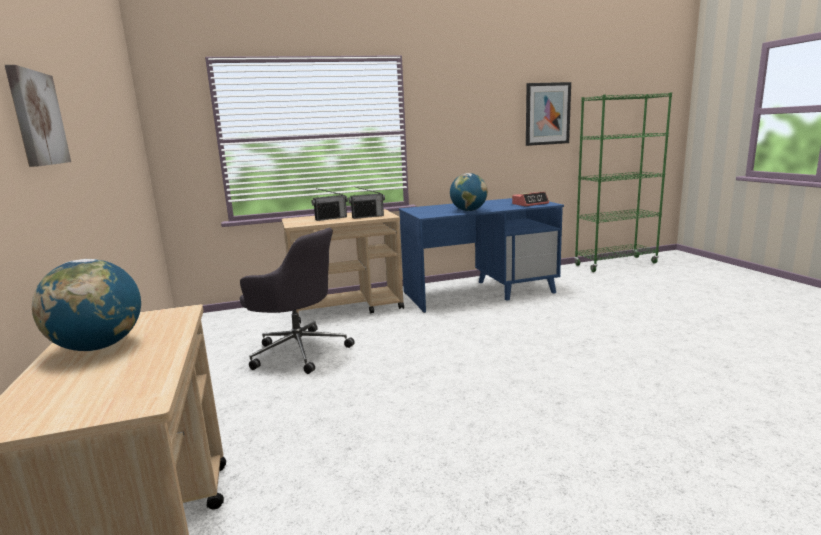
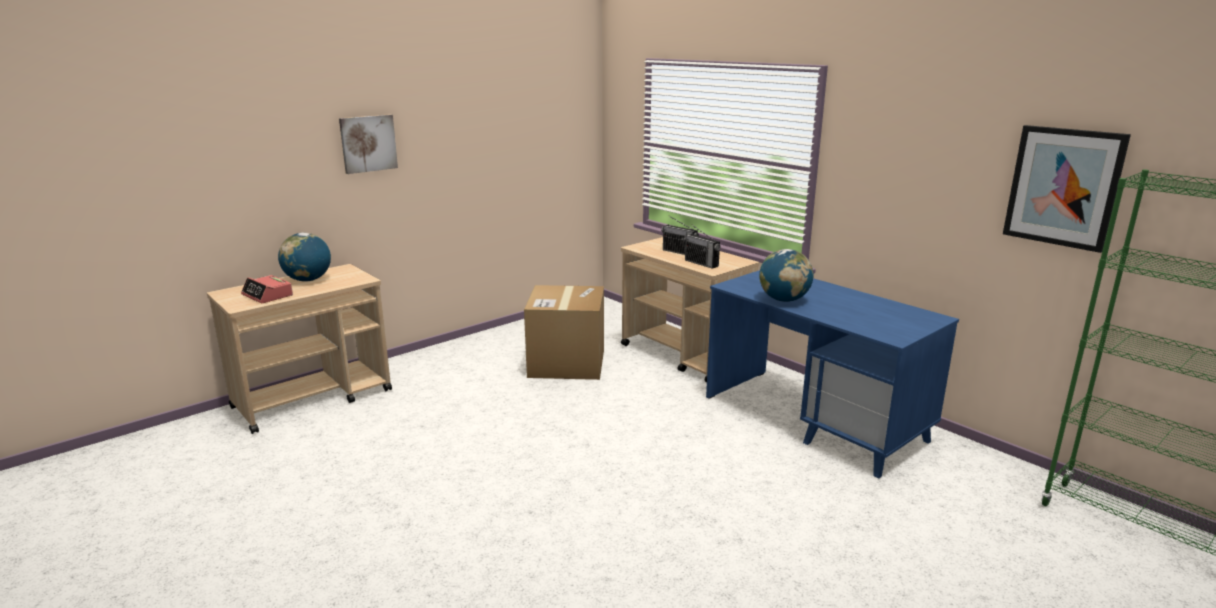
camera: 65 degrees right, 5 degrees up
(298, 351) = (567, 363): grey office chair -> cardboard box
(530, 204) = (879, 327): alarm clock -> alarm clock (267, 295)

